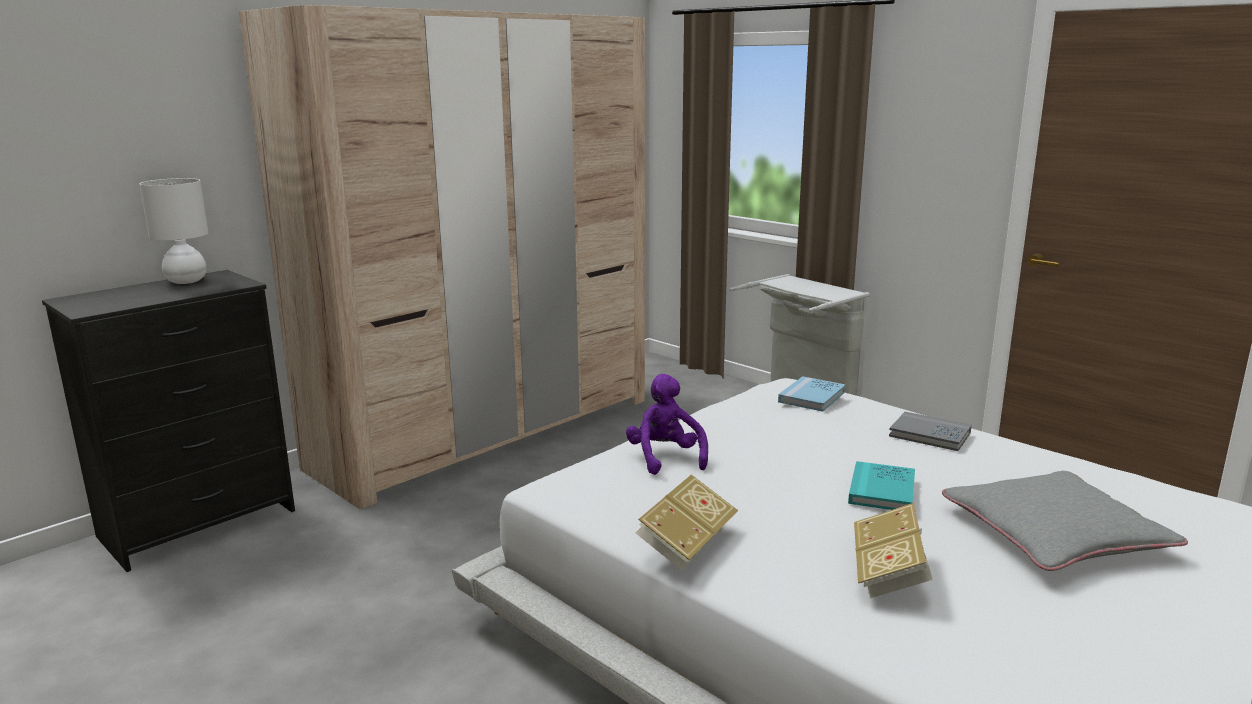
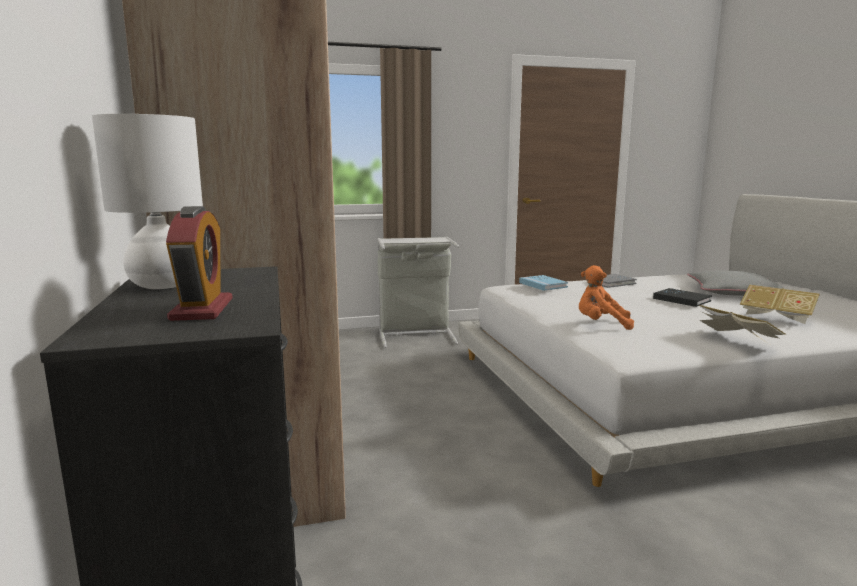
camera: 60 degrees left, 5 degrees down
(123, 299) = (202, 309): none -> alarm clock
(665, 458) = (601, 324): purple plush toy -> orange plush toy
(882, 490) = (681, 299): turquoise book -> black book

